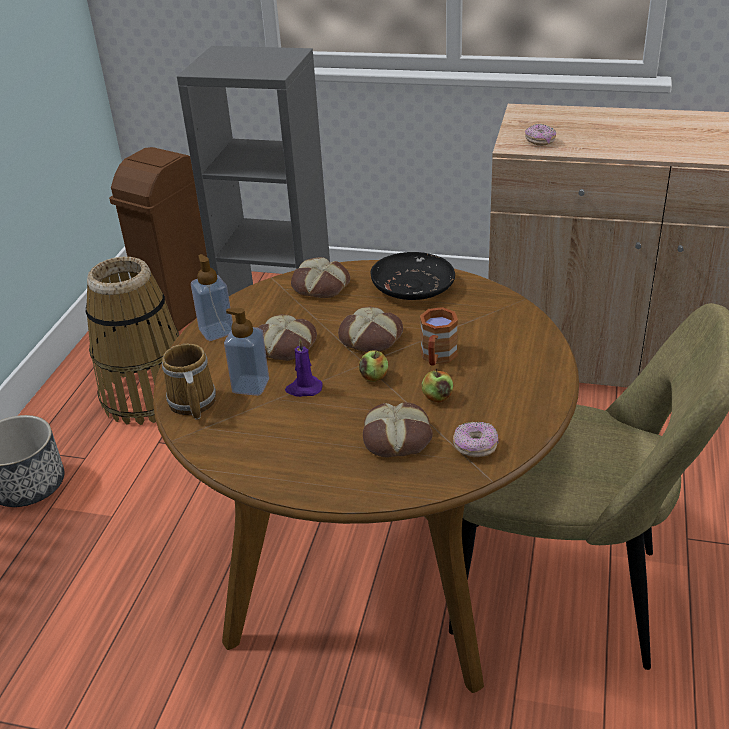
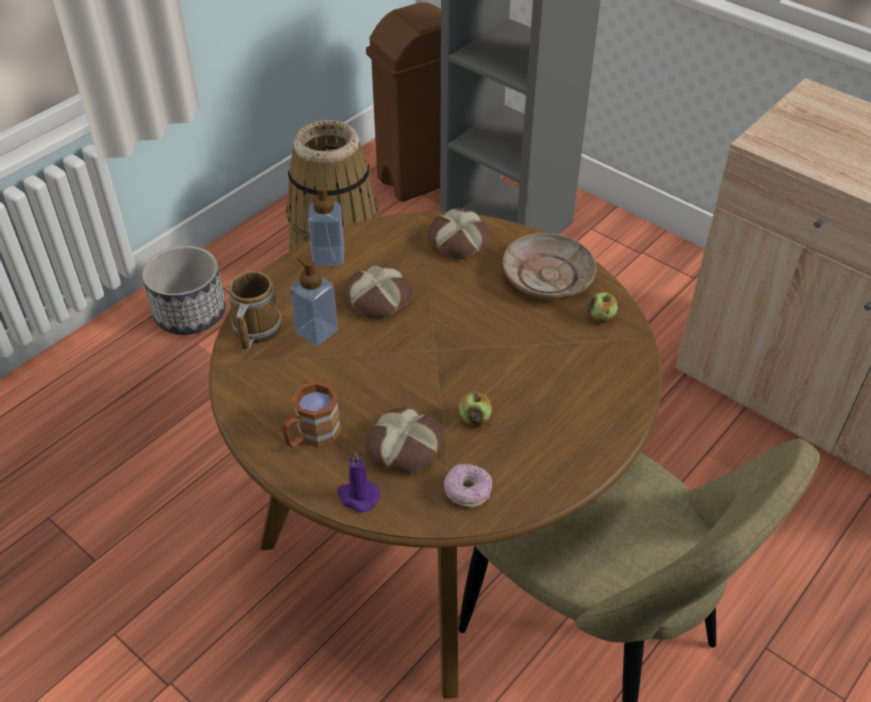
camera: 25 degrees right, 10 degrees up
(303, 389) = (360, 355): purple candle -> purple candle (357, 496)
(372, 338) = (463, 323): bread -> none
(374, 377) = (433, 370): apple -> apple (600, 317)
(412, 286) = (547, 276): black plate -> beige plate
(437, 358) = (508, 373): brown mug -> brown mug (311, 436)
(540, 142) = (797, 146): donut -> none

